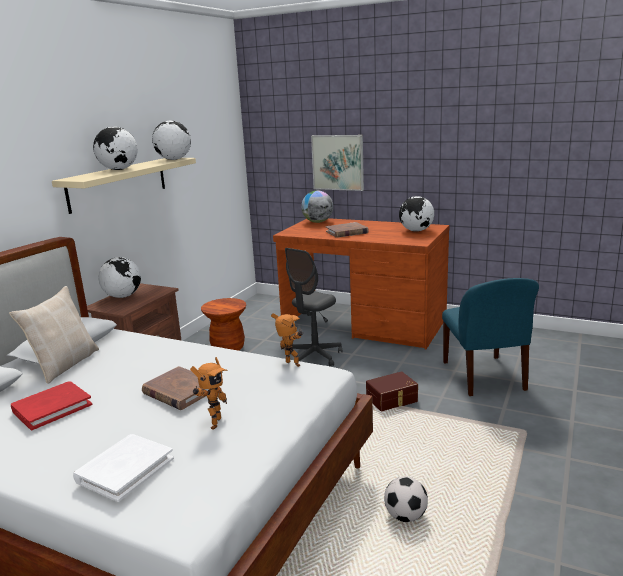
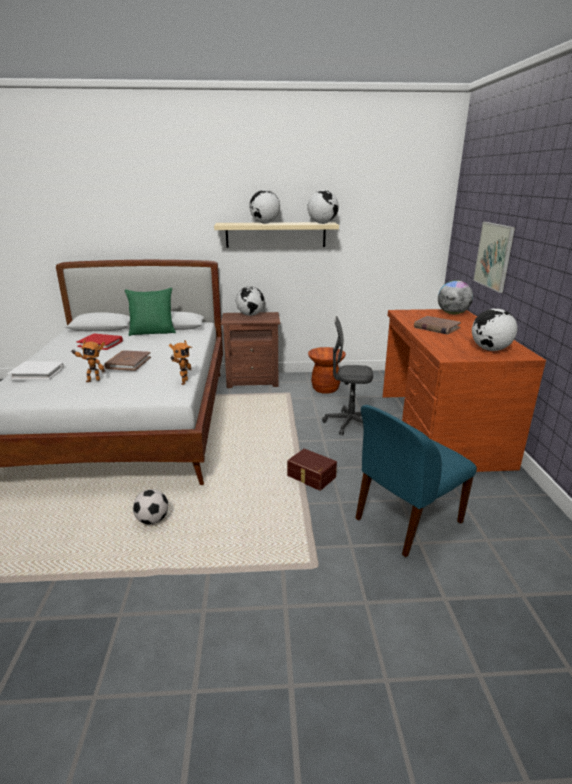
camera: 60 degrees right, 5 degrees up
(65, 364) = (153, 332): beige pillow -> green pillow

